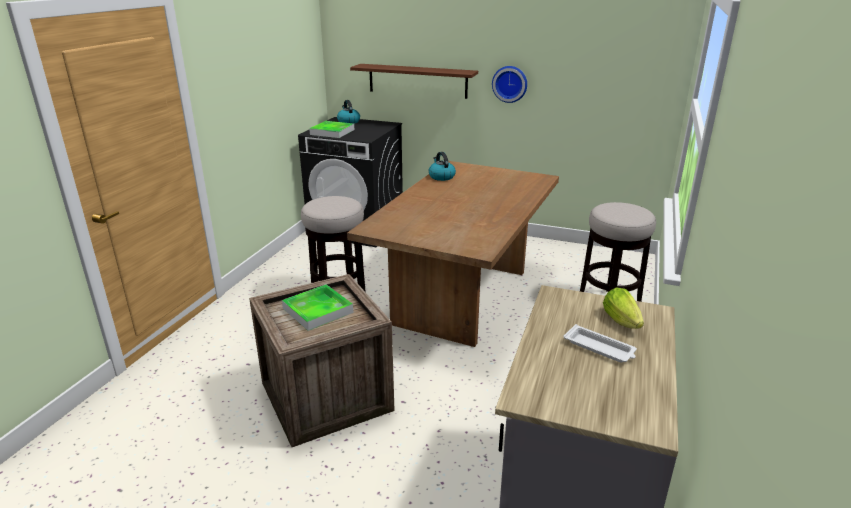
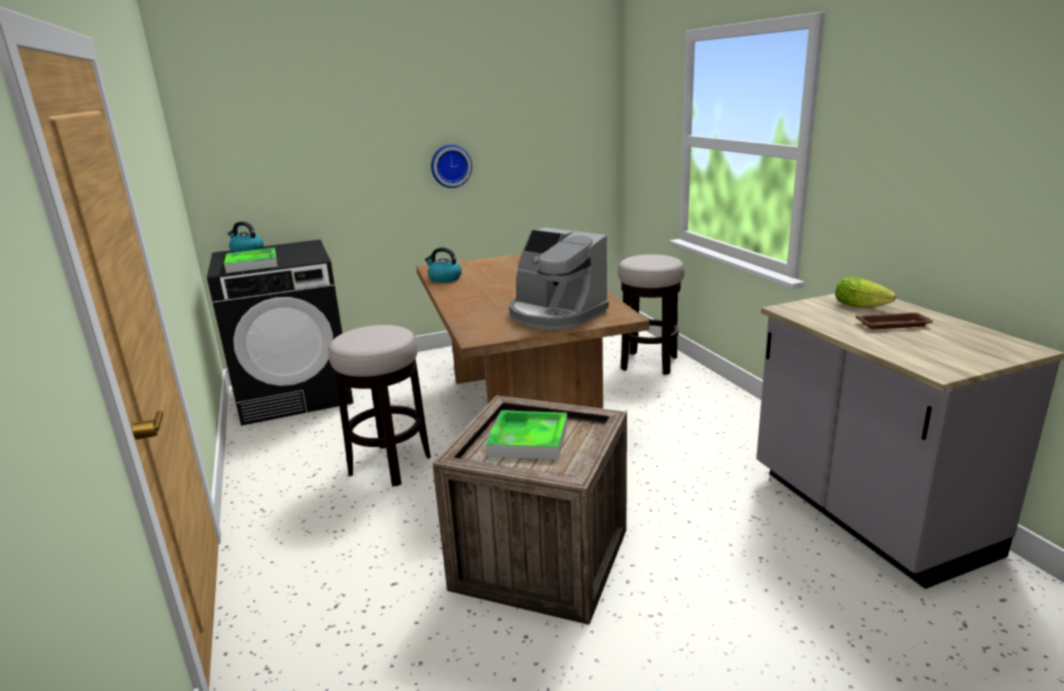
camera: 40 degrees left, 5 degrees down
(417, 81) = (332, 181): brown shelf -> none
(445, 231) = (555, 314): none -> coffee machine
(600, 348) = (894, 324): white tray -> brown tray

